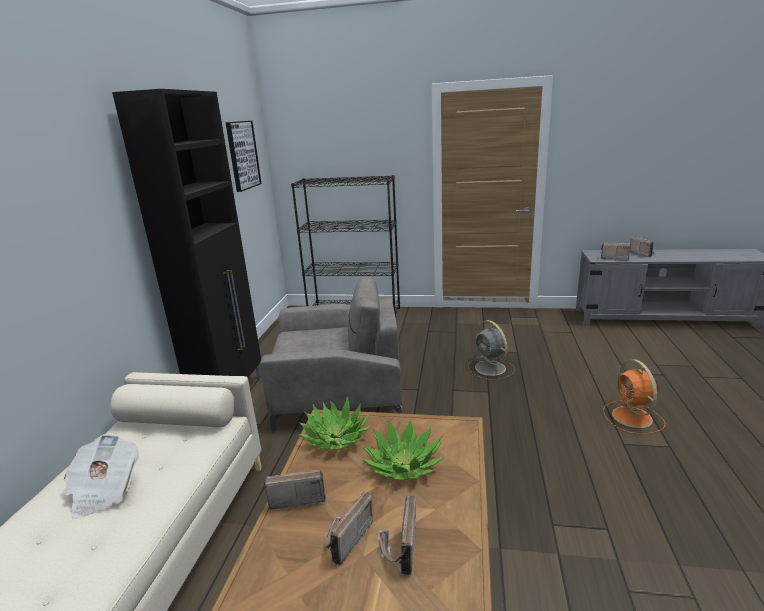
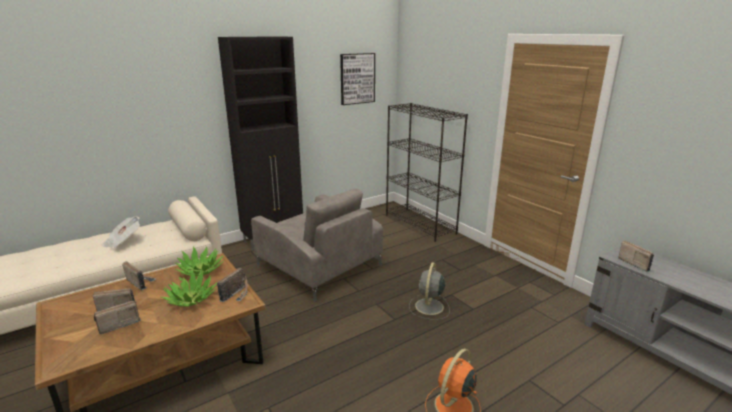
camera: 45 degrees right, 0 degrees up
(642, 254) = (686, 275): radio -> radio (237, 294)

